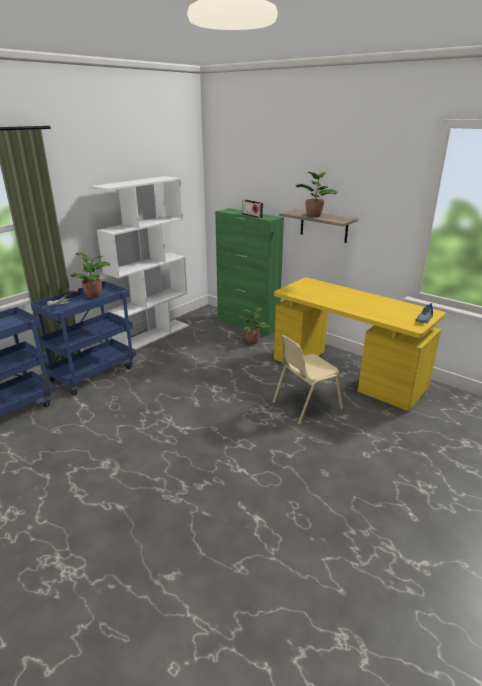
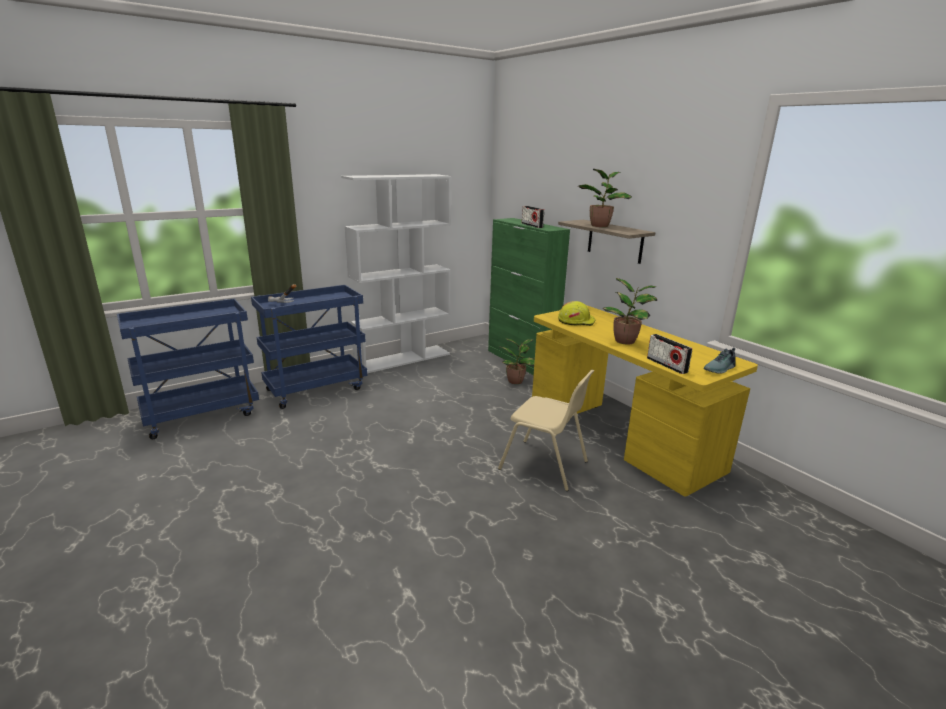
camera: 15 degrees right, 5 degrees down
(94, 295) = (326, 298): potted plant -> potted plant (626, 341)
(305, 405) = (545, 466): beige chair -> beige chair turned 135 degrees counterclockwise
(307, 292) = (576, 321): none -> yellow hard hat
(390, 321) = (666, 365): none -> radio

